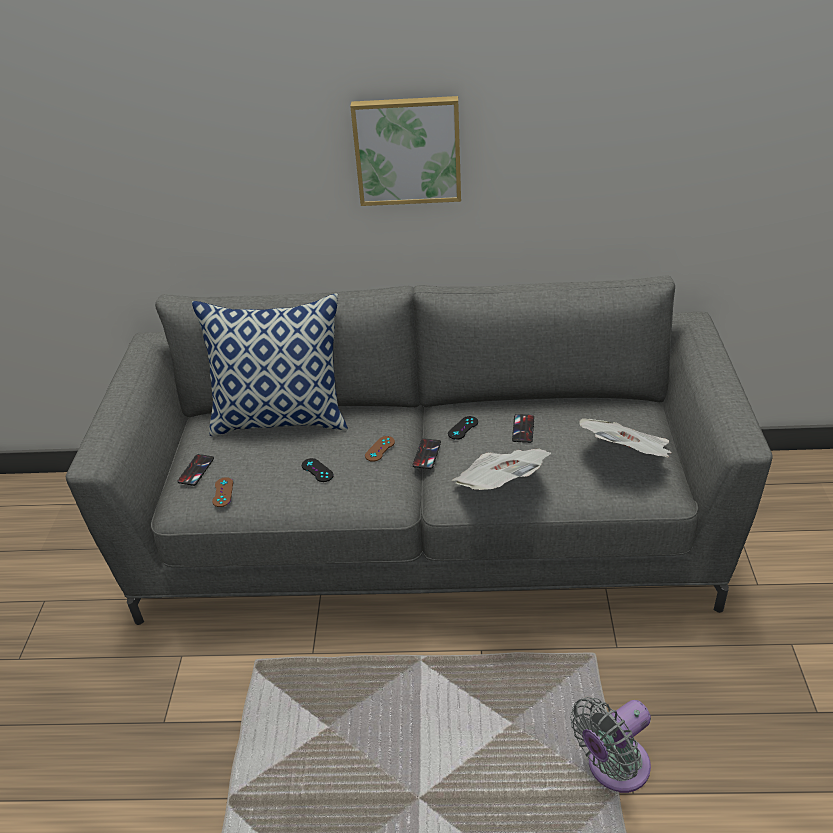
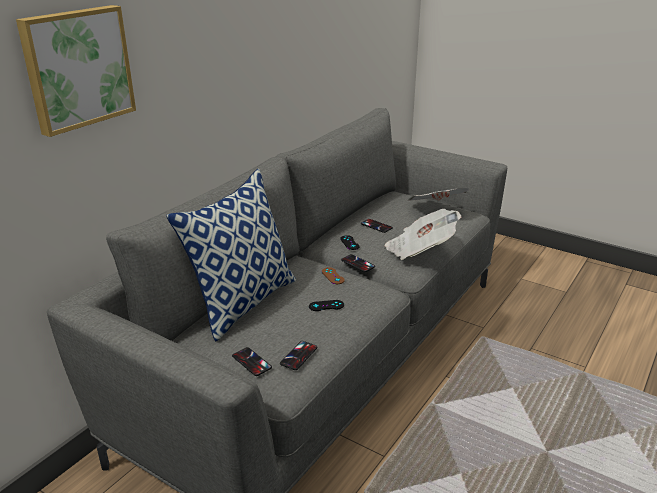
camera: 60 degrees left, 10 degrees down
(223, 492) = (299, 356): brown game controller -> phone
(407, 150) = (237, 52): picture -> picture (77, 68)
(613, 768) = (565, 366): grey fan -> none

